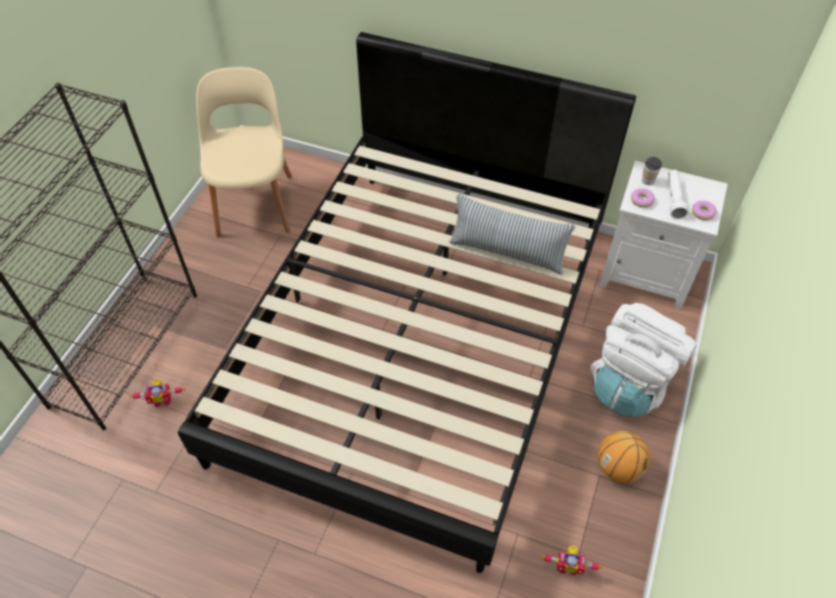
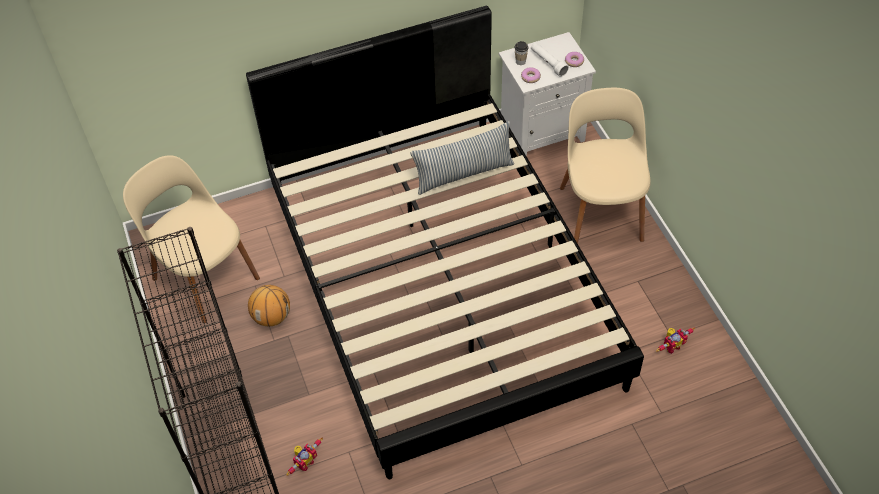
camera: 40 degrees left, 0 degrees up
(618, 467) = (643, 267): basketball -> basketball (272, 316)
(630, 383) = (601, 211): white backpack -> beige chair

